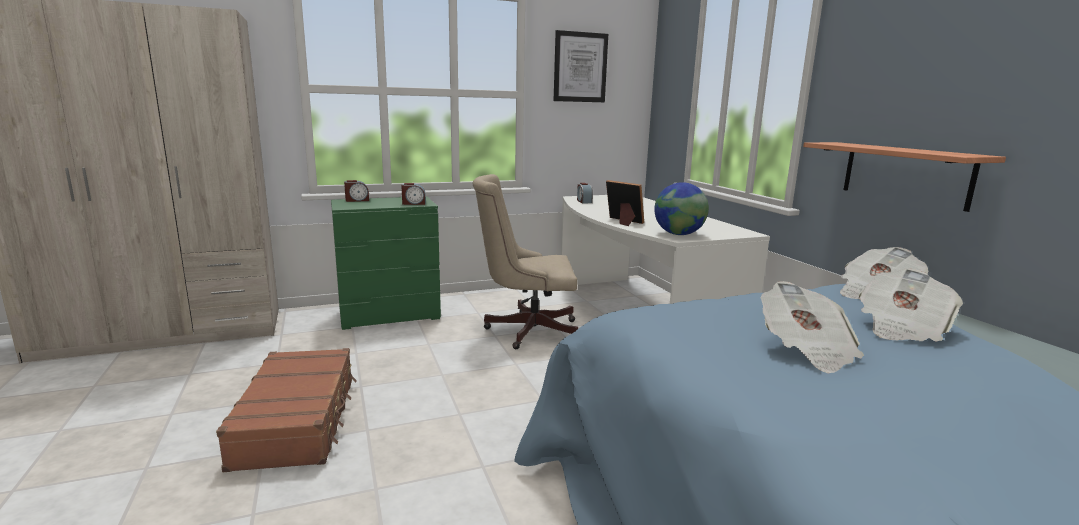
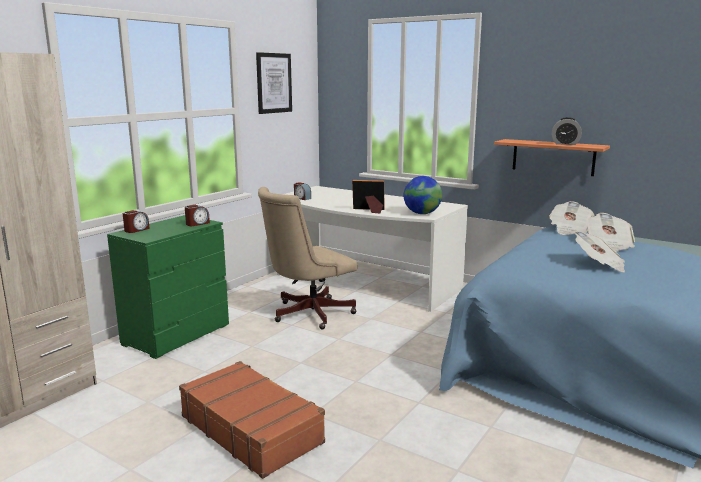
camera: 35 degrees left, 0 degrees up
(915, 150) = (565, 144): none -> alarm clock

